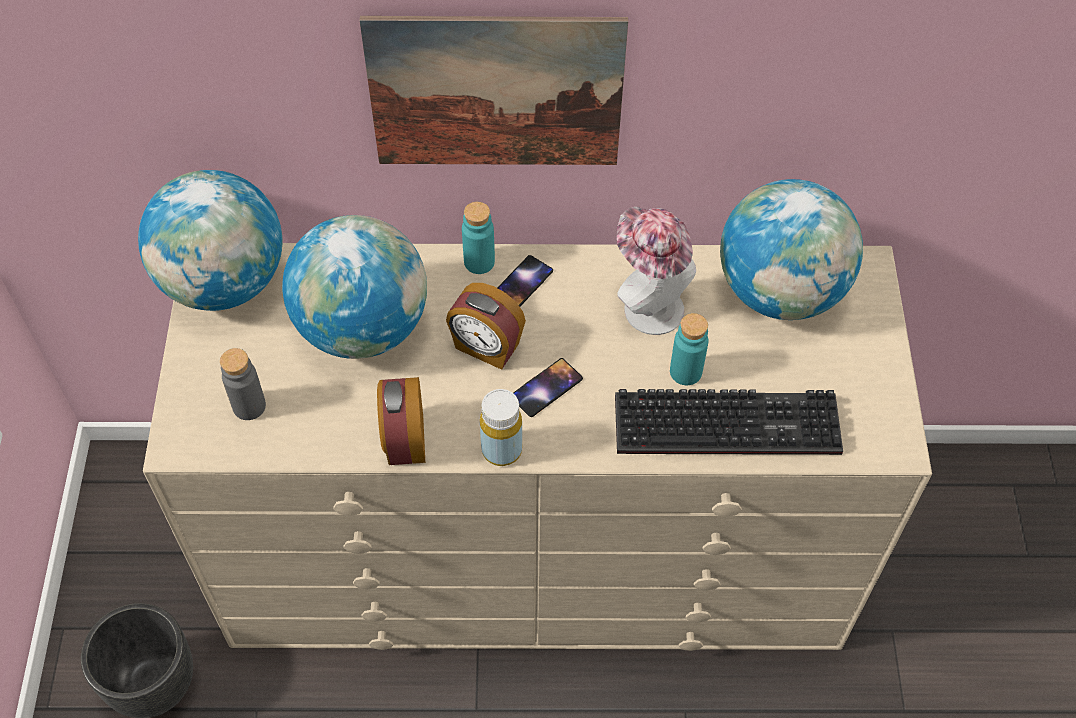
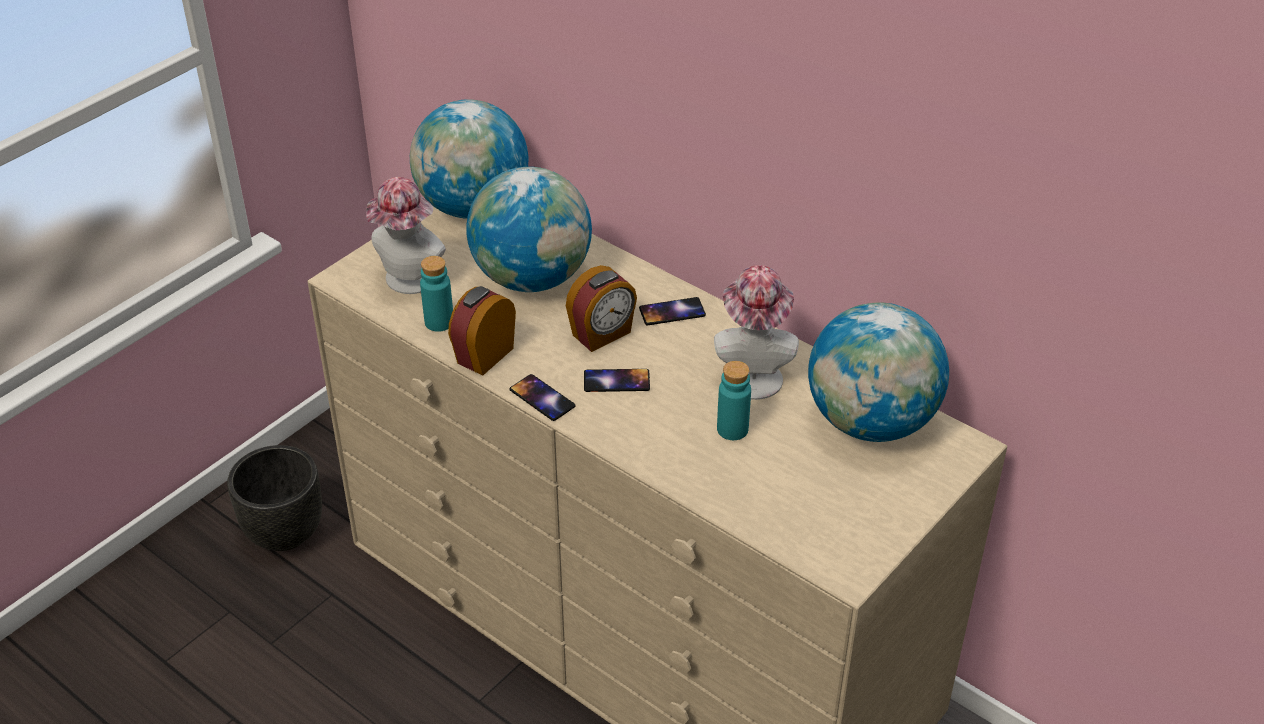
camera: 40 degrees right, 15 degrees down
(249, 406) = (409, 281): grey bottle -> hat
(479, 262) = (657, 283): turquoise bottle -> turquoise bottle (439, 322)
(486, 347) = (602, 334): alarm clock -> alarm clock turned 105 degrees counterclockwise
(496, 92) = (699, 119): picture -> none
(501, 450) = (542, 398): yellow bottle -> phone
(730, 421) = (730, 478): keyboard -> none

